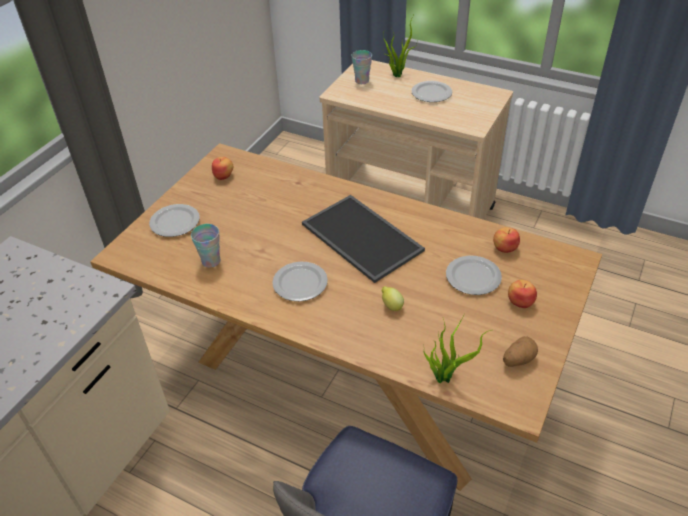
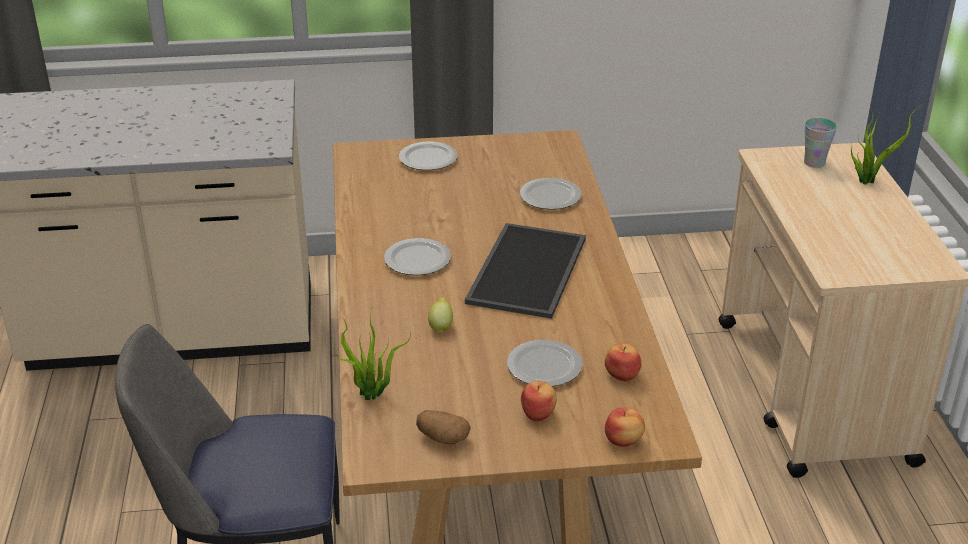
camera: 55 degrees right, 10 degrees down
(211, 261) = (396, 199): cup -> none
(224, 176) = (527, 154): apple -> apple (623, 440)
(432, 93) = (863, 219): plate -> plate (550, 197)

